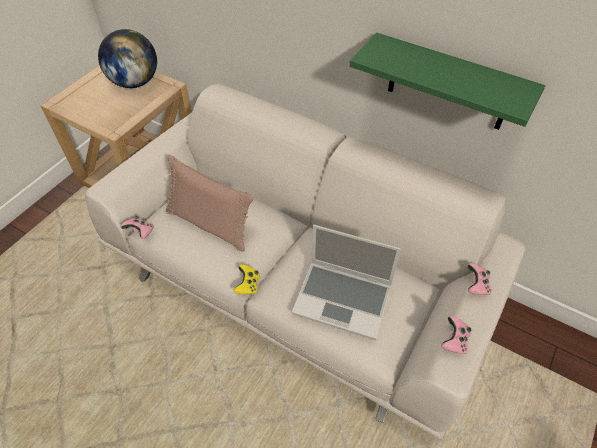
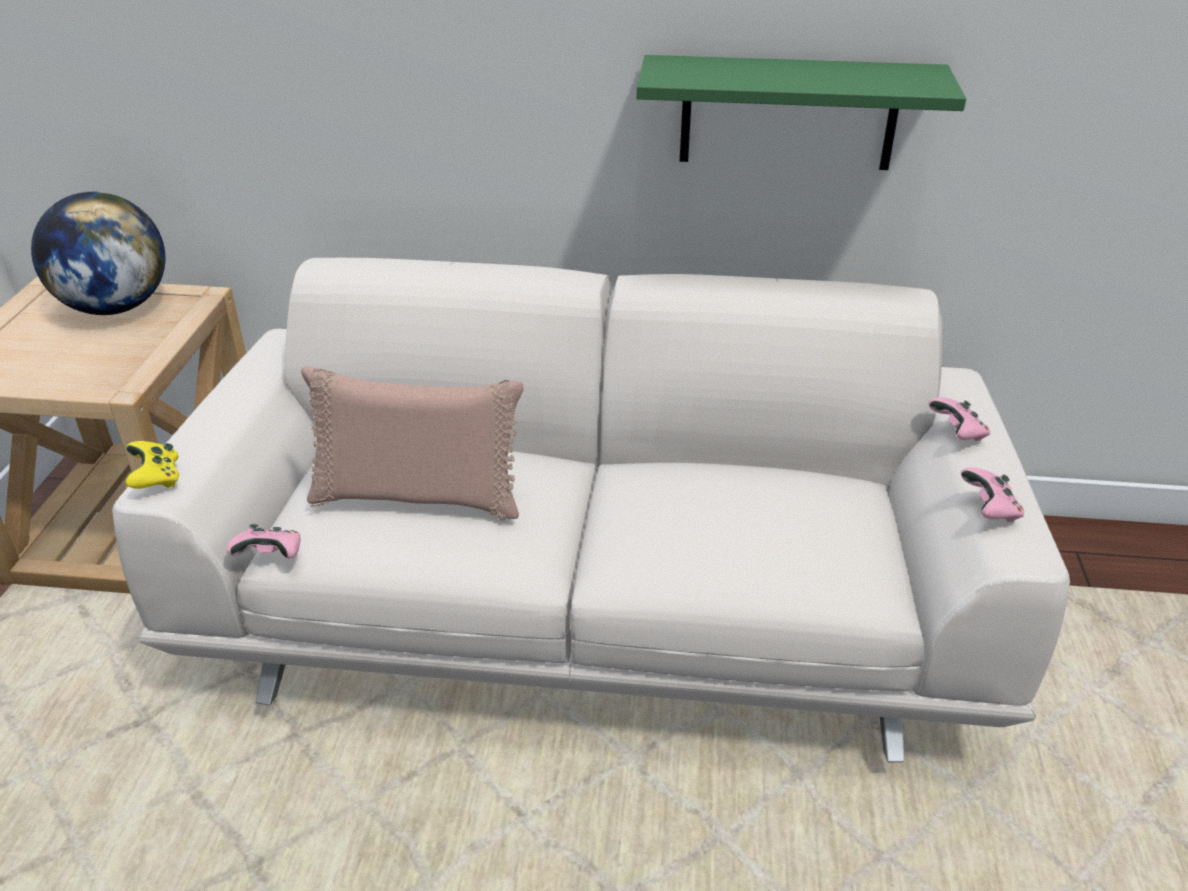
camera: 25 degrees left, 15 degrees down
(248, 285) = (558, 572): yellow game controller -> yellow game controller (157, 479)
(344, 299) = (755, 530): laptop -> none

